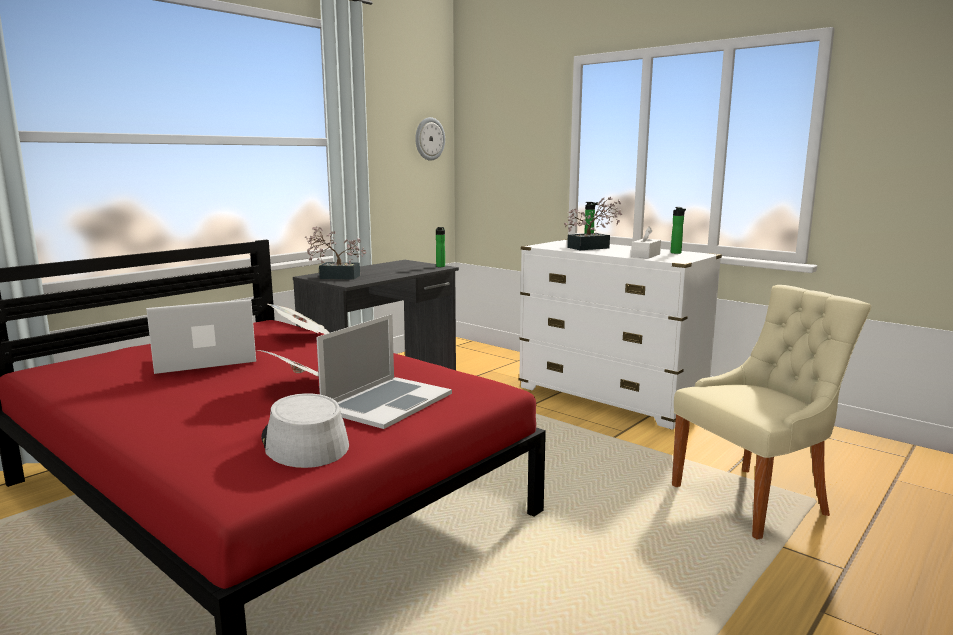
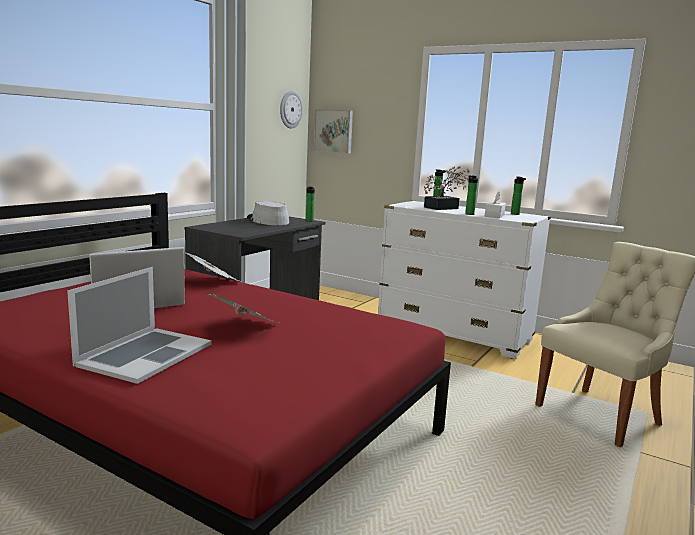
camera: 10 degrees left, 0 degrees up
(303, 442) = (278, 378): grey hat -> grey hat (267, 221)
(335, 277) = (224, 228): potted plant -> none
(387, 402) = (329, 340): laptop -> laptop (145, 354)
(481, 161) = (334, 131): none -> picture
(615, 254) = (469, 214): none -> bottle

